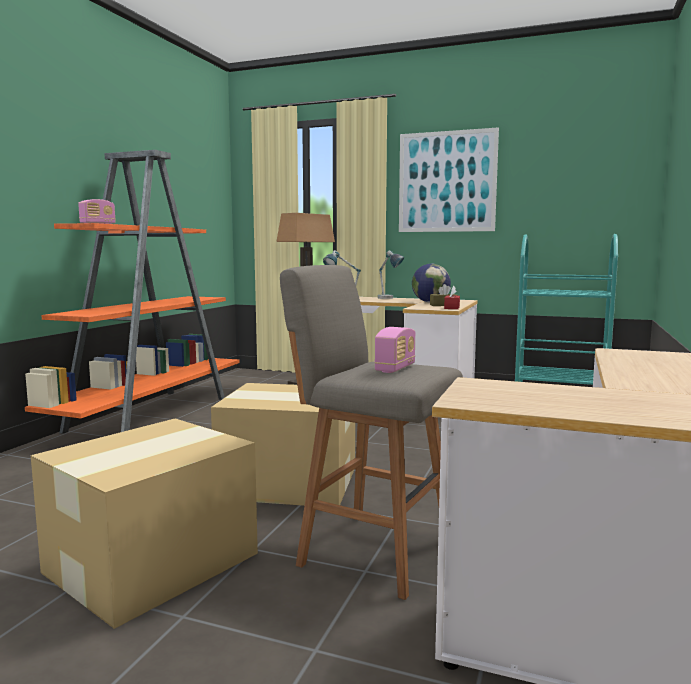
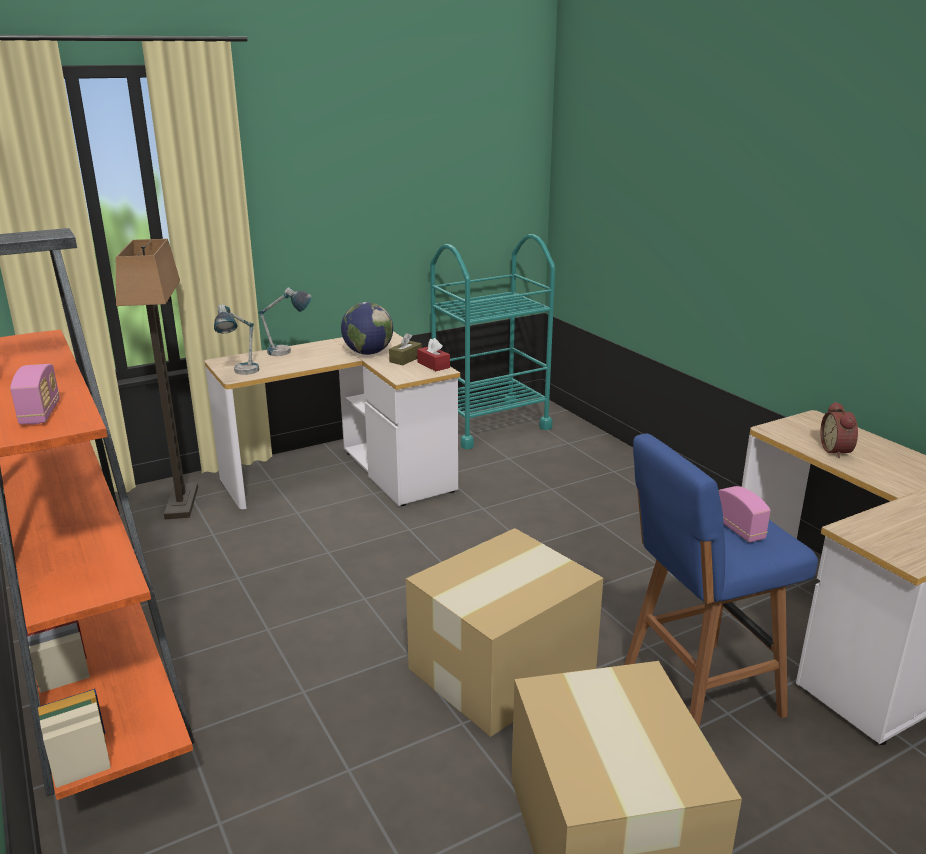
camera: 50 degrees left, 15 degrees up
(372, 550) = (696, 692): grey stool -> blue stool
(447, 182) = (324, 171): picture -> none
(645, 366) = (837, 451): none -> alarm clock

